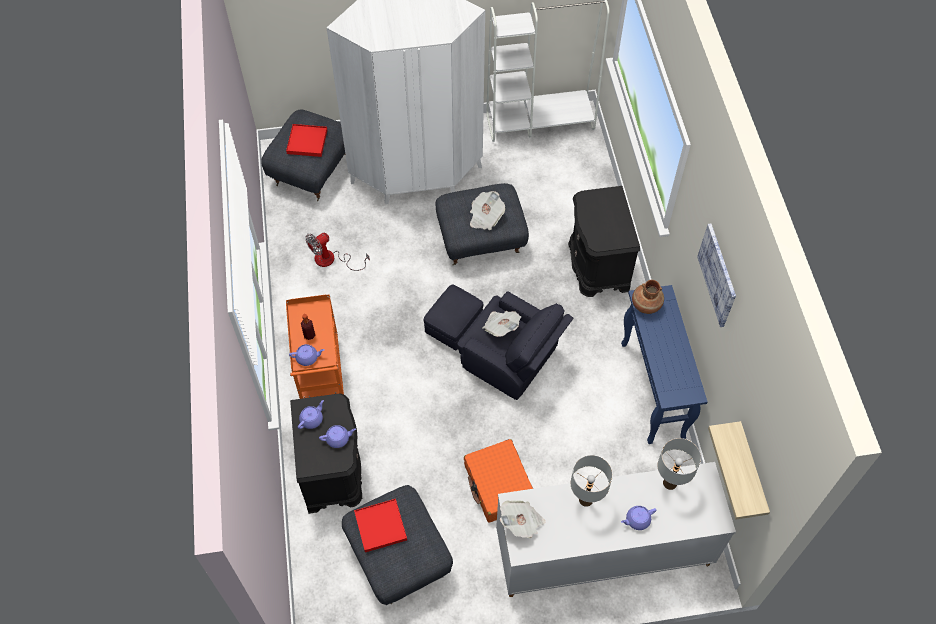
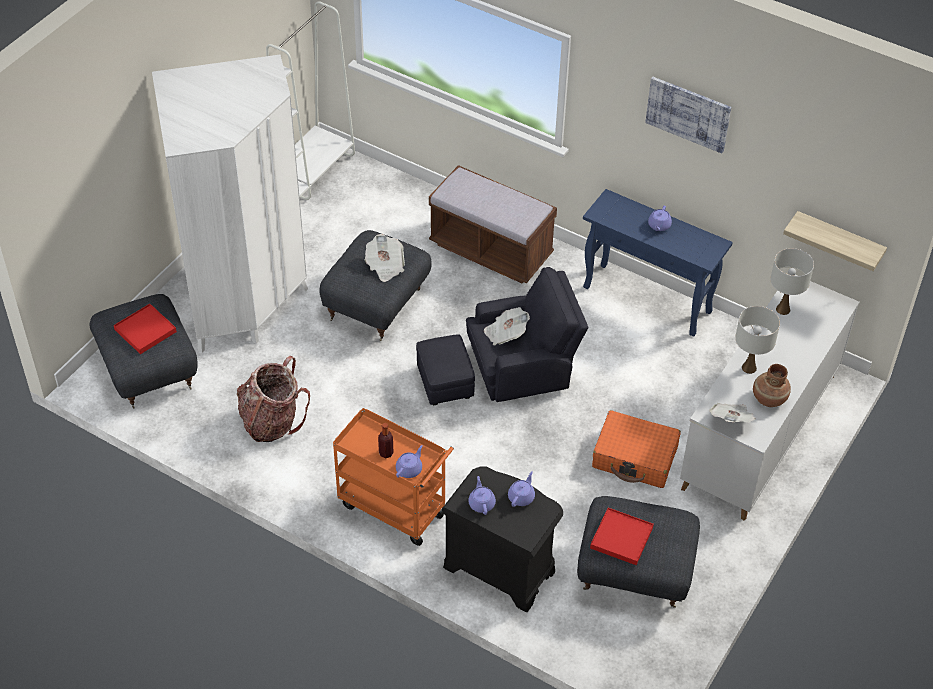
camera: 50 degrees left, 10 degrees down
(332, 260) = (272, 422): fan -> backpack
(596, 265) = (491, 250): black nightstand -> brown bench
(637, 520) = (796, 350): purple teapot -> purple teapot (659, 226)
(646, 305) = (607, 215): brown vase -> brown vase (768, 398)

